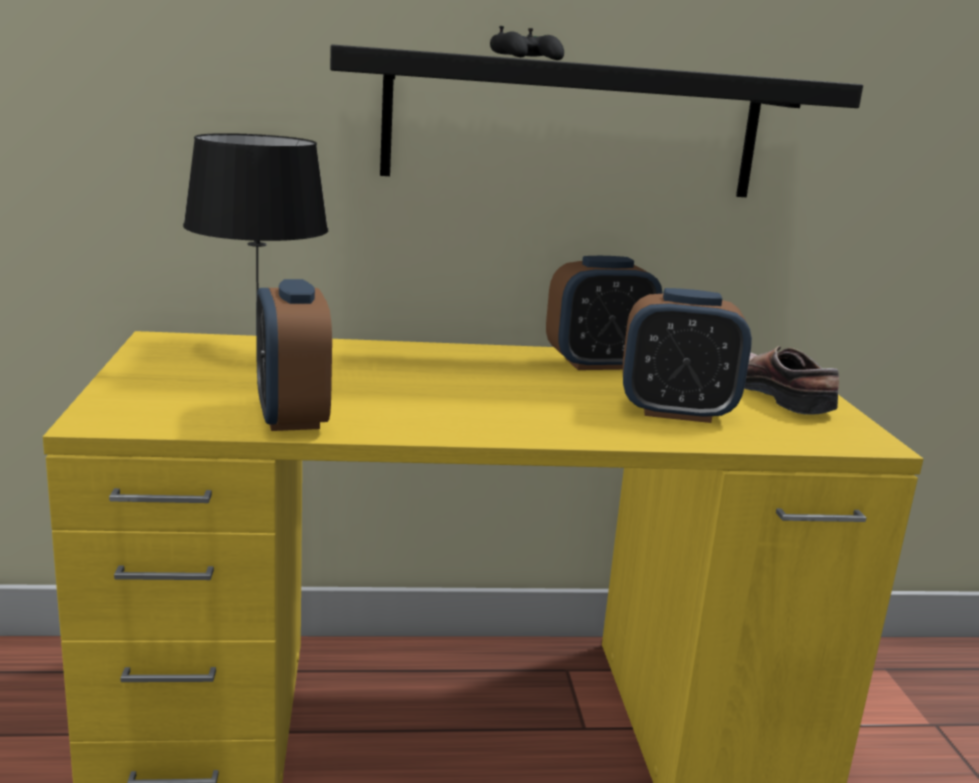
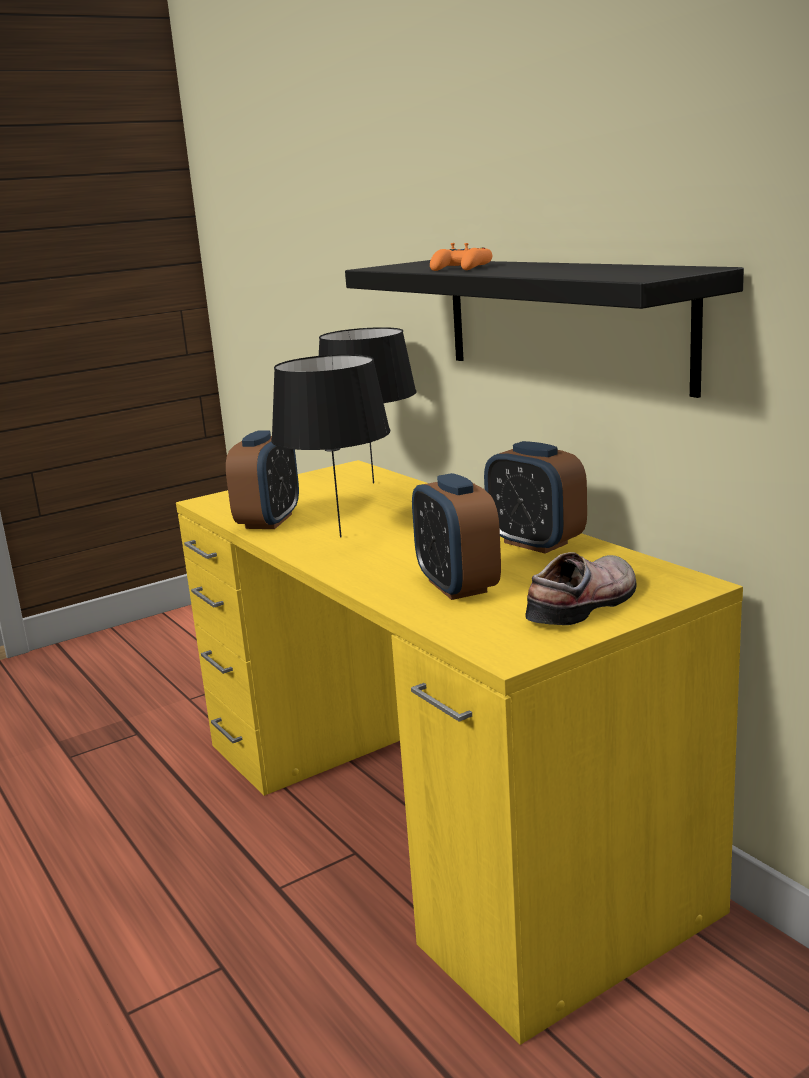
camera: 65 degrees right, 0 degrees up
(291, 417) = (269, 521): alarm clock -> alarm clock turned 150 degrees clockwise
(432, 407) = (339, 537): none -> black table lamp
(526, 57) = (462, 268): black game controller -> orange game controller

